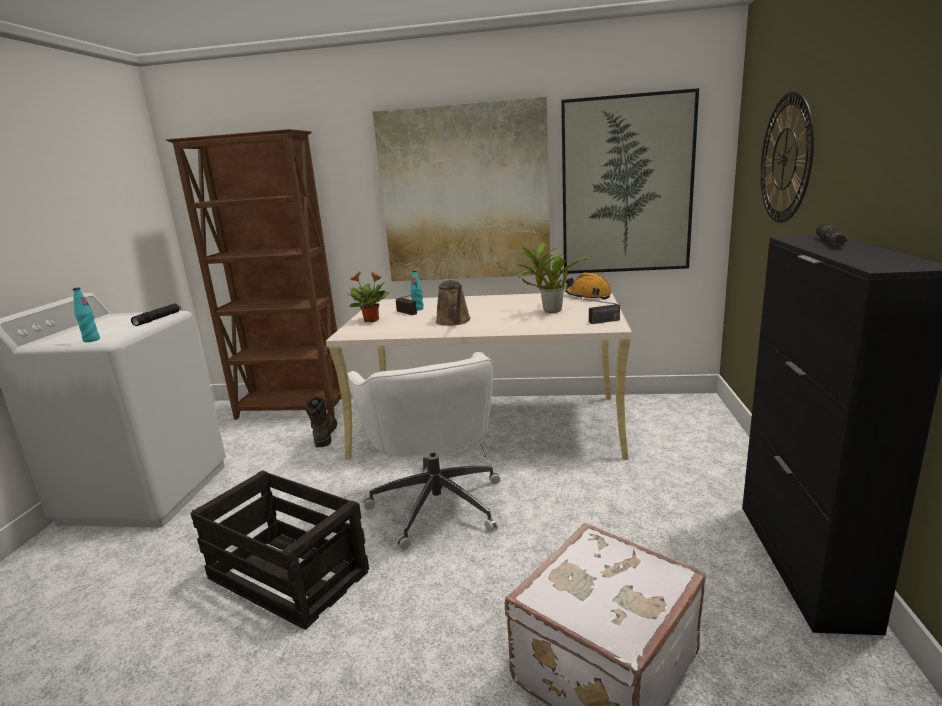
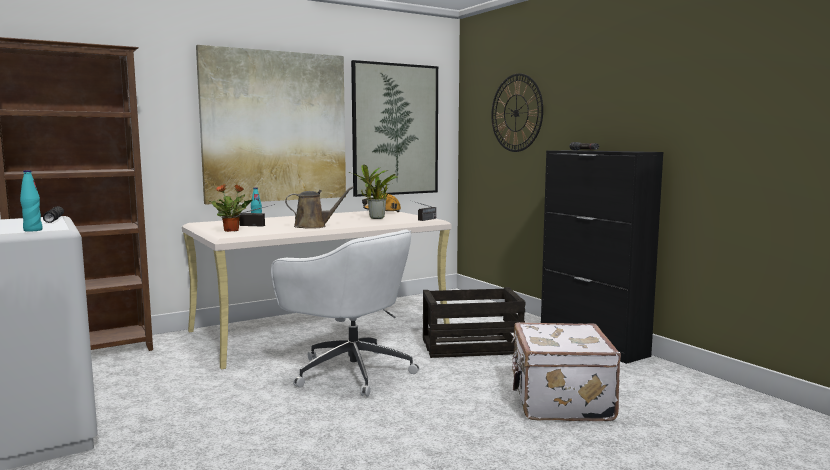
camera: 40 degrees left, 10 degrees down
(287, 575) = (295, 432): crate -> crate (470, 346)
(324, 435) = (166, 361): brown boot -> none
(454, 321) = (313, 226): brown watering can -> brown watering can turned 45 degrees counterclockwise

